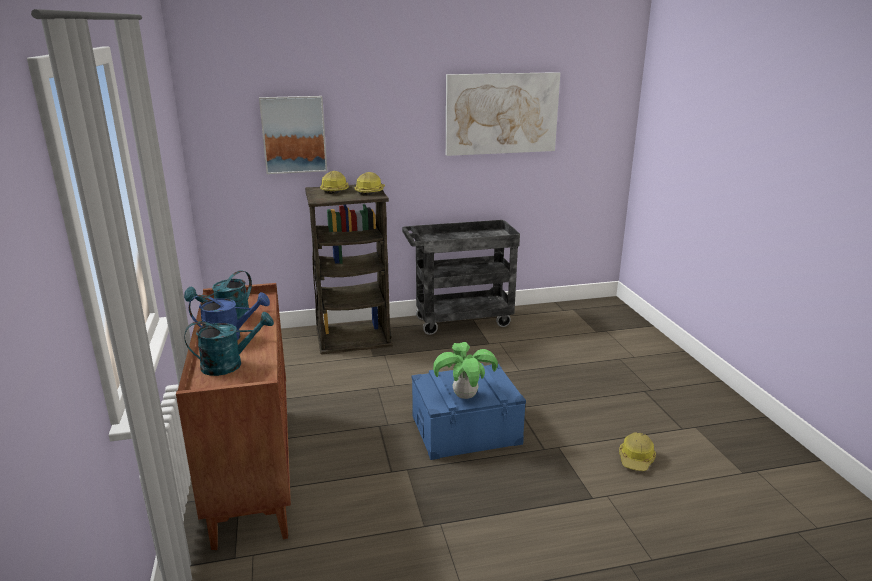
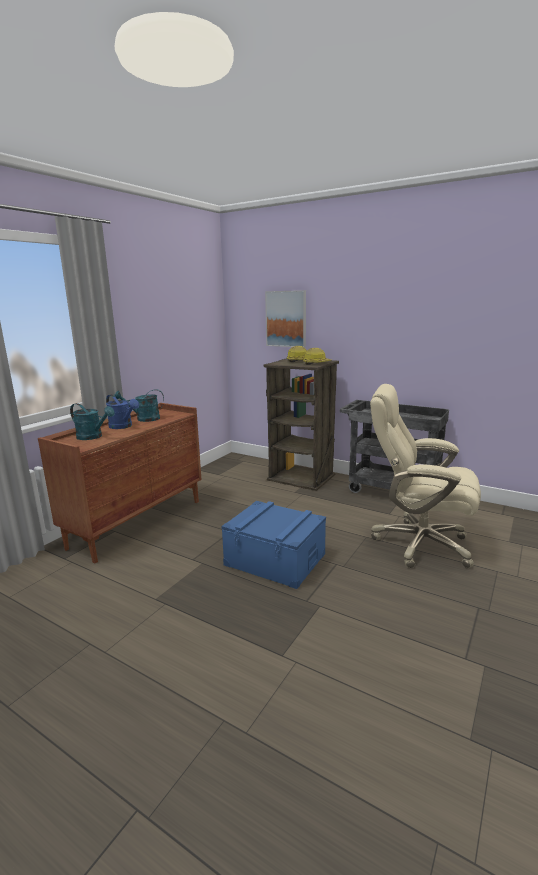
camera: 45 degrees right, 5 degrees down
(465, 396) = (262, 526): potted plant -> none
(501, 113) = (455, 307): picture -> none
(547, 361) = (418, 544): none -> beige office chair
(636, 459) = (370, 653): hard hat -> none

